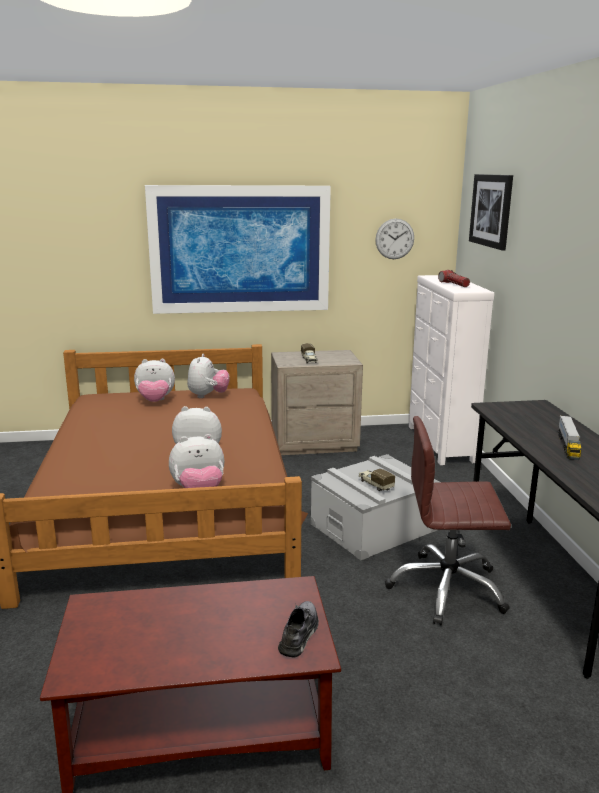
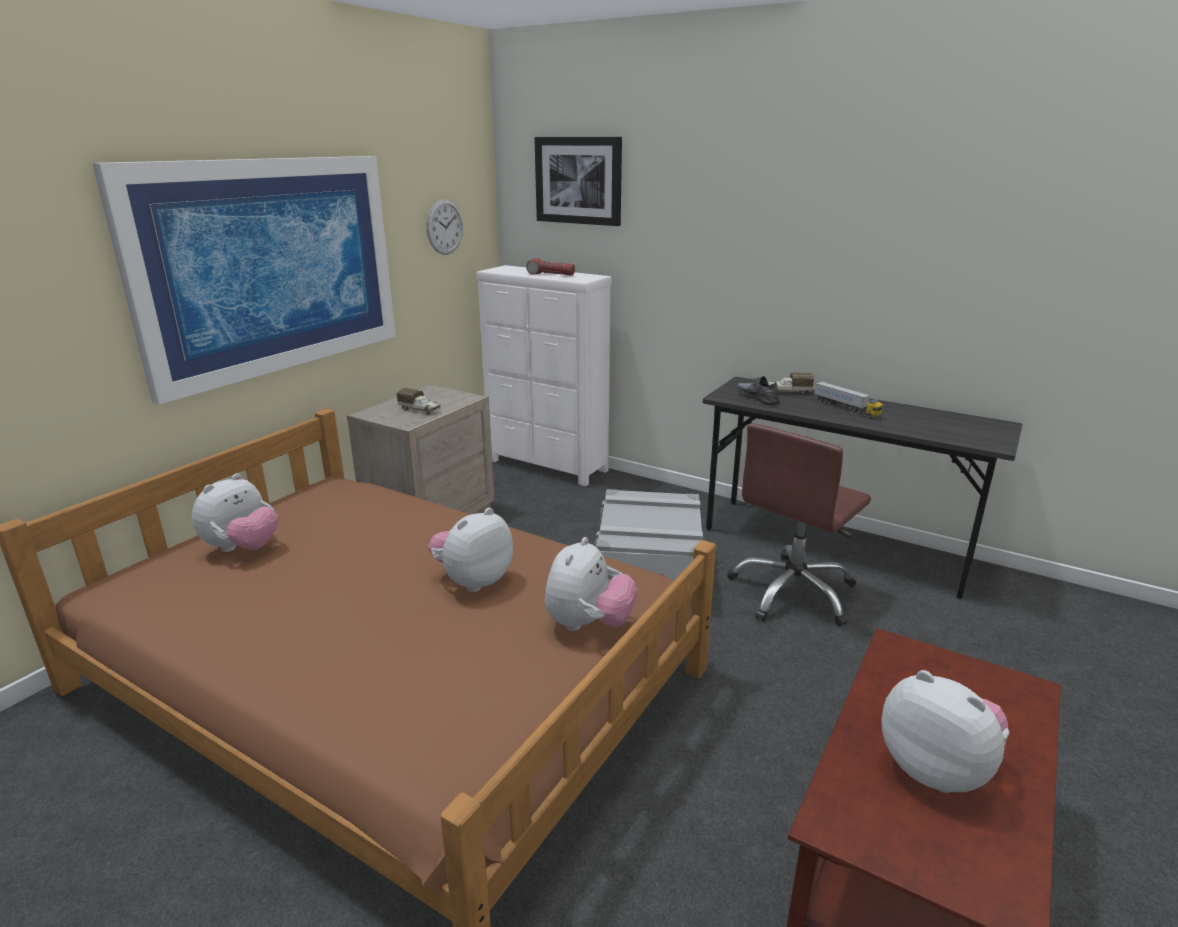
camera: 50 degrees left, 5 degrees up
(208, 396) = (305, 508): plush toy -> plush toy (936, 769)
(299, 633) = (988, 682): grey shoe -> grey shoe (757, 398)
(375, 484) = (662, 523): toy truck -> toy truck (788, 392)

